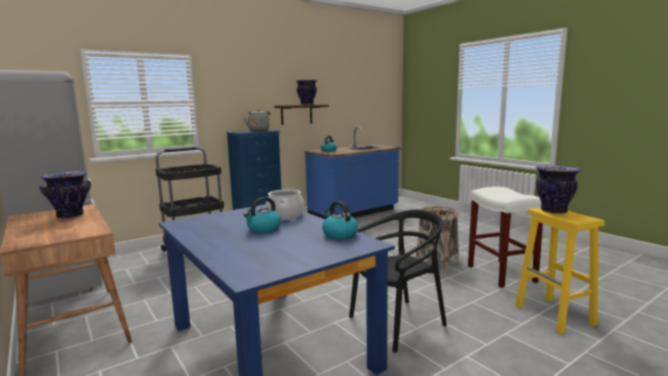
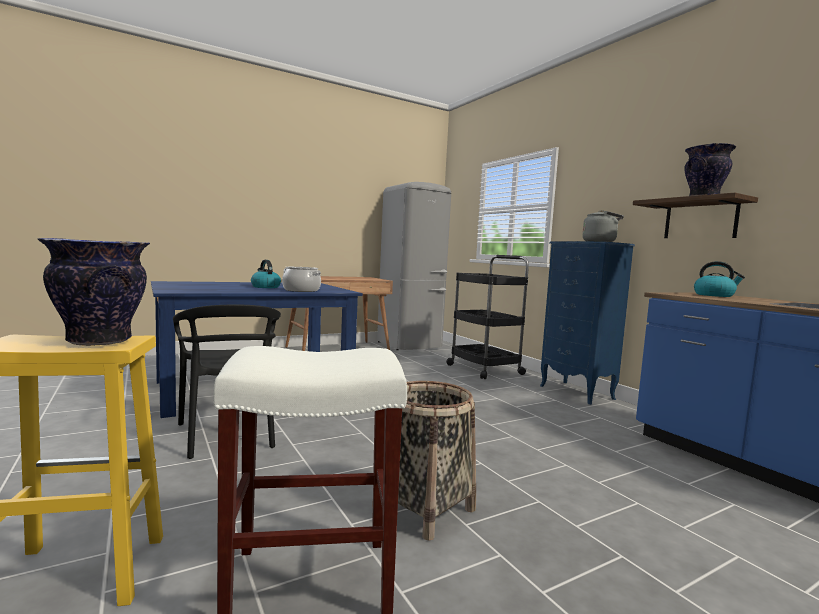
camera: 95 degrees right, 5 degrees down
(70, 216) = (357, 278): vase -> none
(339, 234) = (214, 291): kettle -> none

